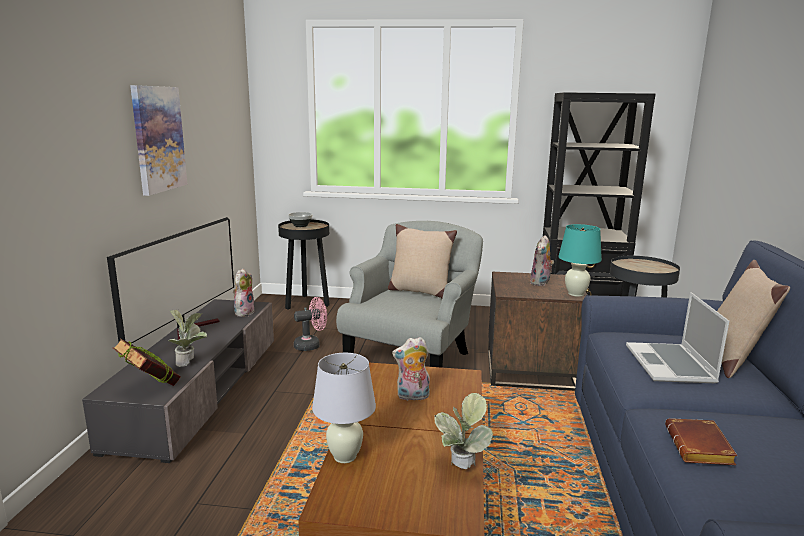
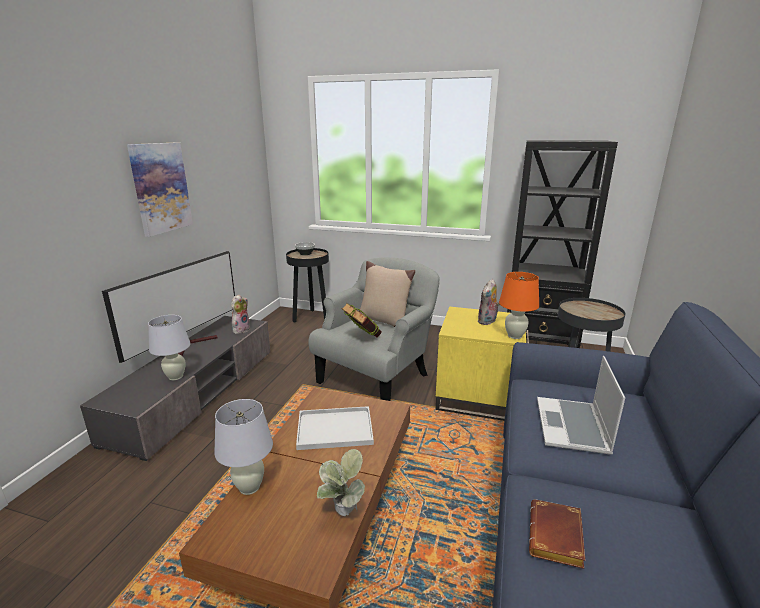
camera: 10 degrees right, 5 degrees up
(150, 388) = (134, 399): book -> book (362, 338)
(190, 363) = (175, 377): potted plant -> white table lamp
(311, 345) = (299, 357): pink fan -> none
(412, 397) = (336, 428): plush toy -> white tray
(530, 370) = (477, 396): brown side table -> yellow side table
(575, 294) = (514, 336): turquoise table lamp -> orange table lamp
(731, 359) = (641, 424): beige pillow -> none

